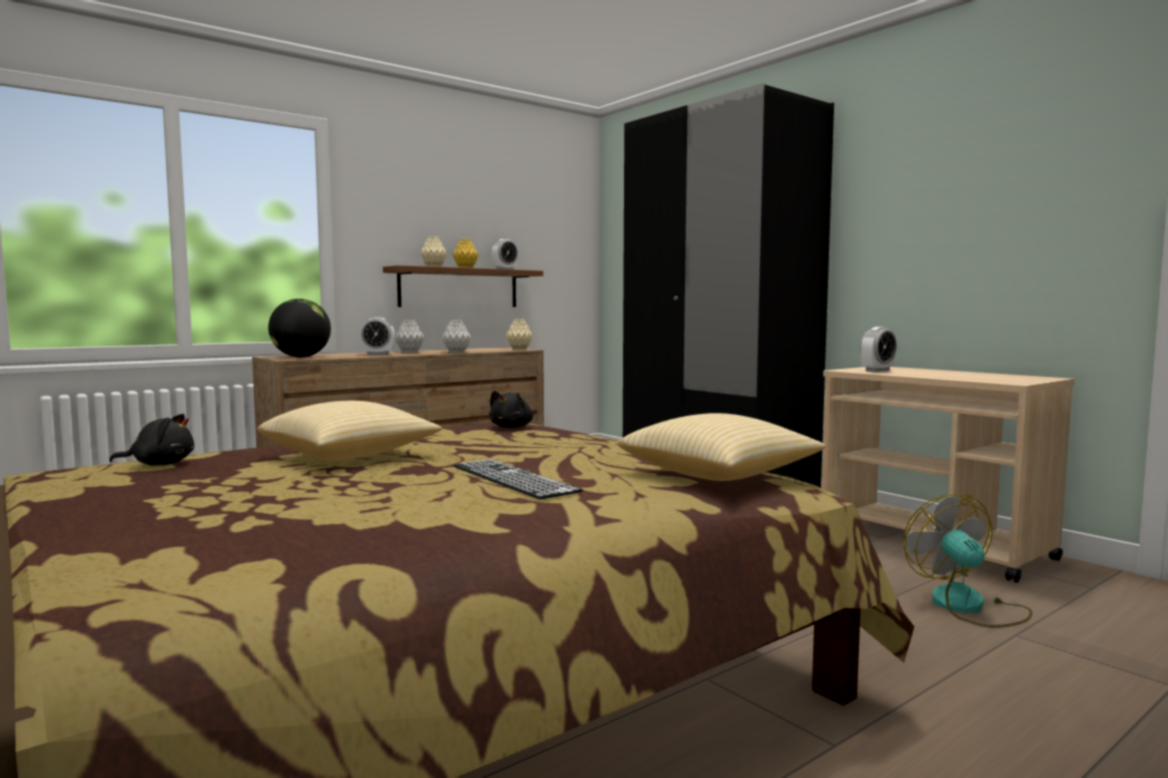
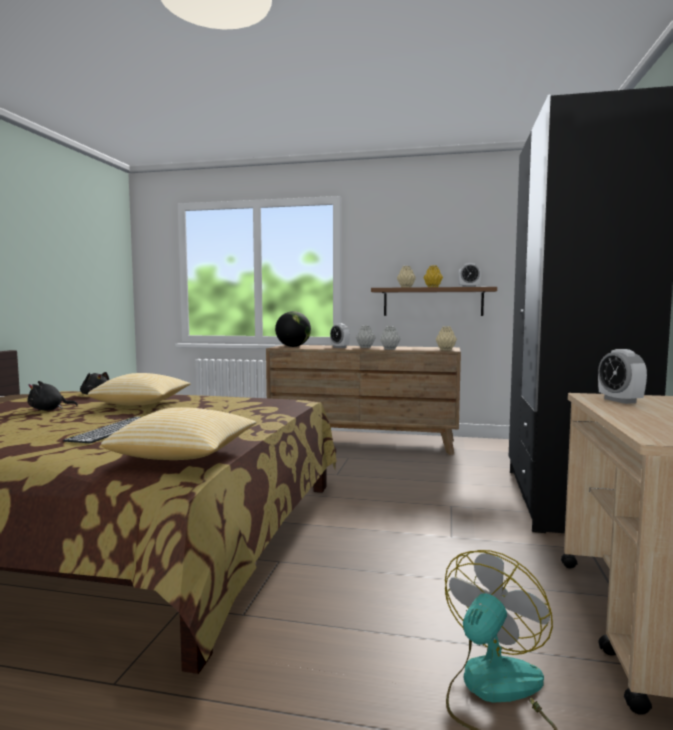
camera: 50 degrees right, 0 degrees up
(512, 427) = (277, 403): black plush toy -> black plush toy (49, 410)
(877, 371) = (620, 401): alarm clock -> alarm clock turned 60 degrees clockwise

